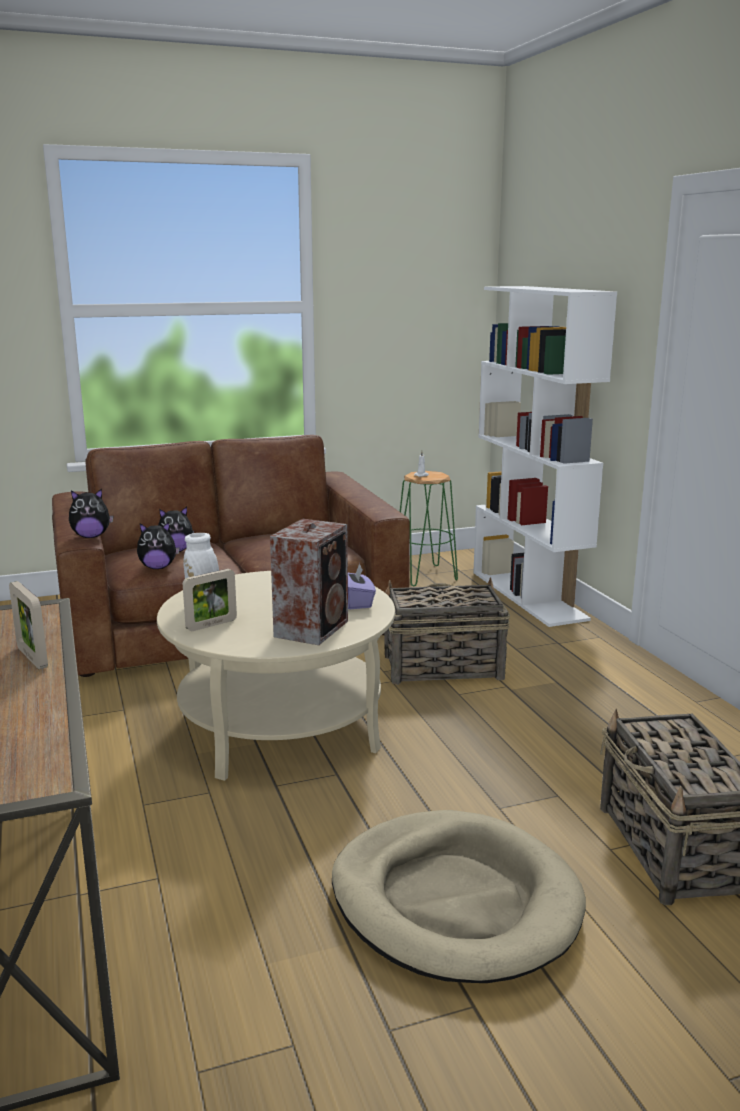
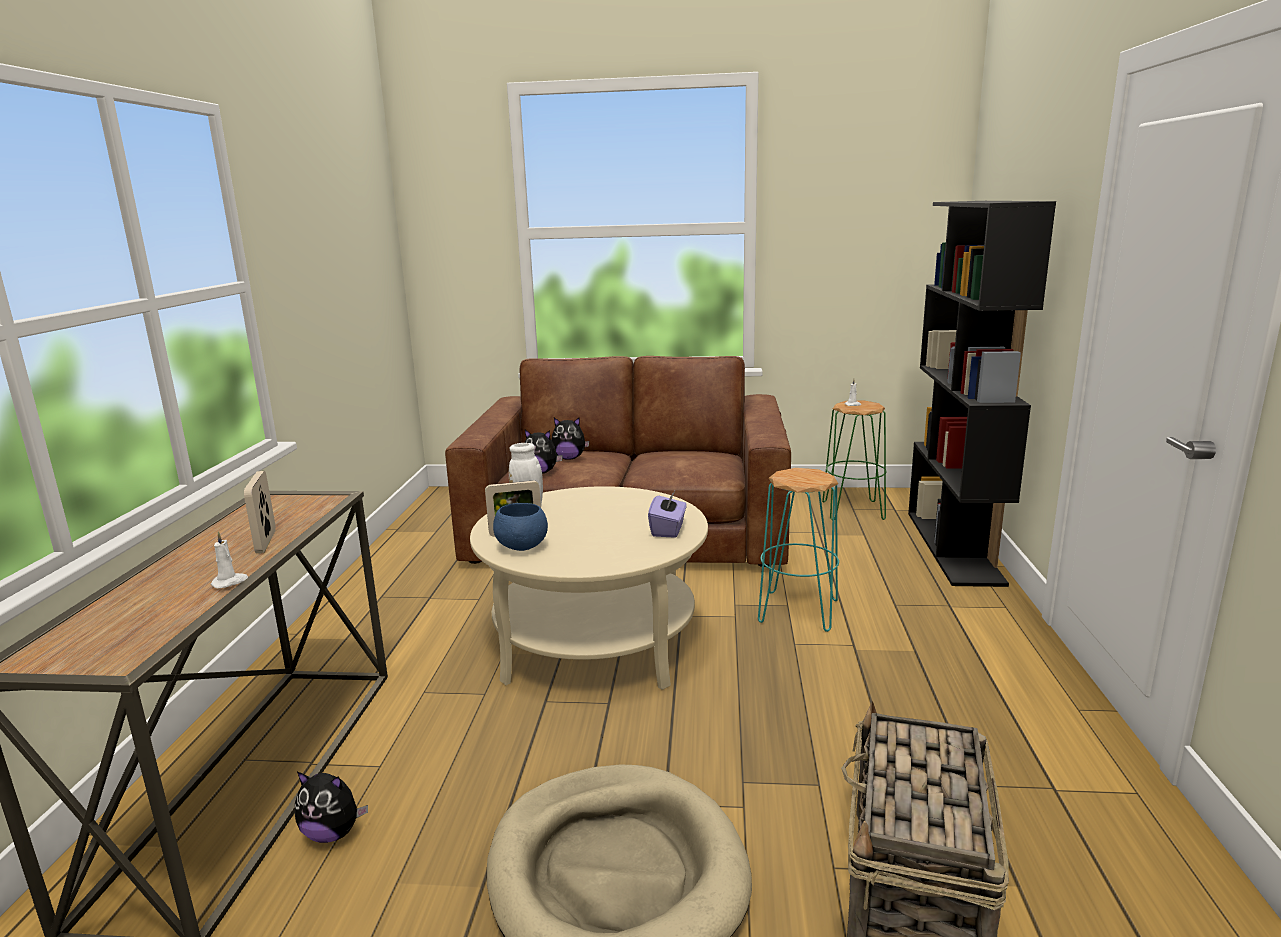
camera: 25 degrees right, 0 degrees up
(54, 697) = (230, 582): none -> white candle
(91, 536) = (483, 437): plush toy -> plush toy (333, 833)
(233, 637) = (521, 548): none -> blue bowl
(313, 628) = (600, 550): speaker -> none
(441, 667) = (797, 611): basket -> turquoise stool
(529, 595) = (954, 547): white bookcase -> black bookcase

